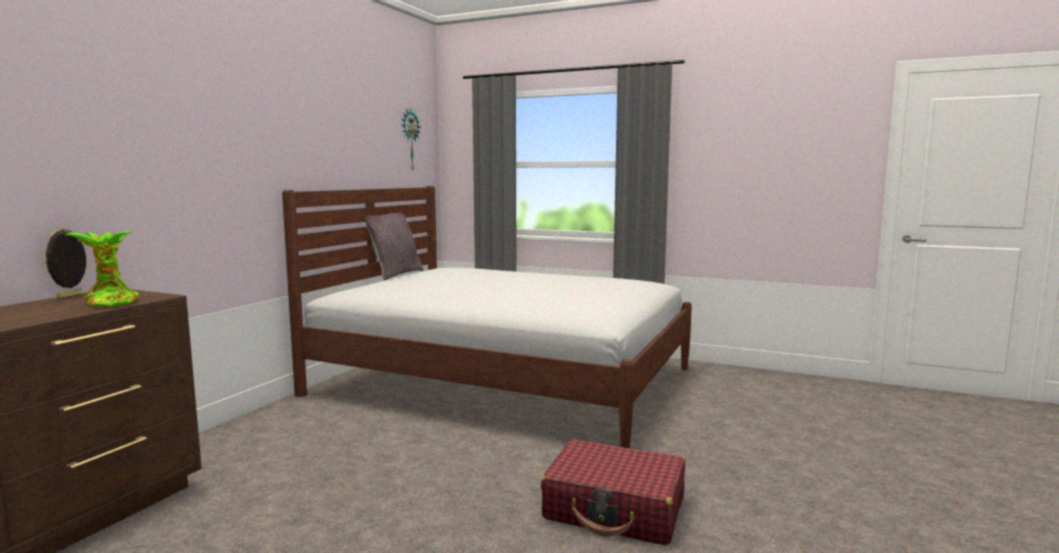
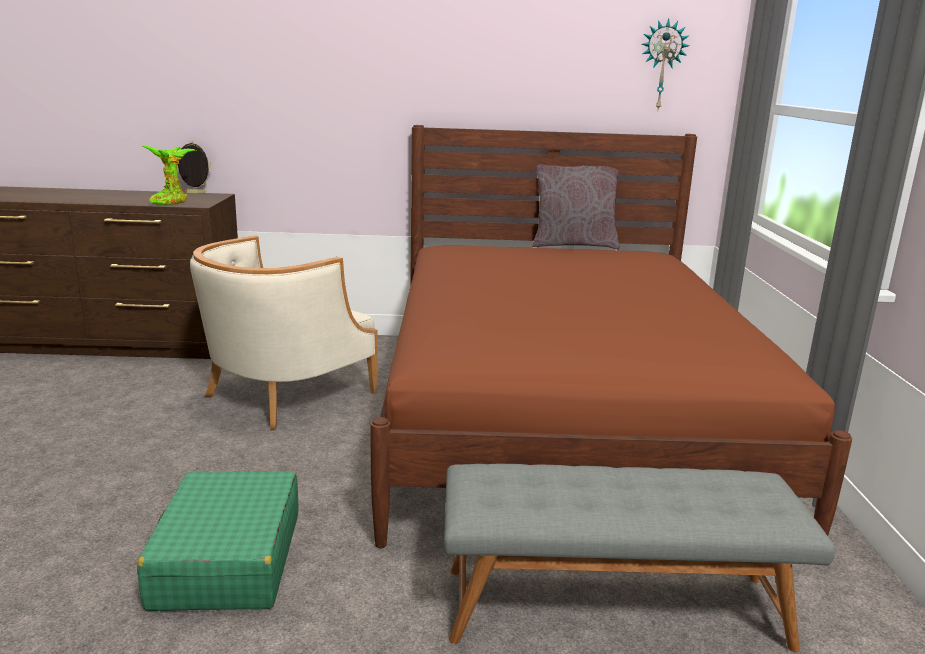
camera: 65 degrees right, 10 degrees up
(342, 459) = (285, 394): none -> beige armchair
(505, 381) = (561, 419): white bed -> brown bed
(615, 509) = (227, 560): red suitcase -> green suitcase
(707, 412) = (614, 606): none -> grey bench

